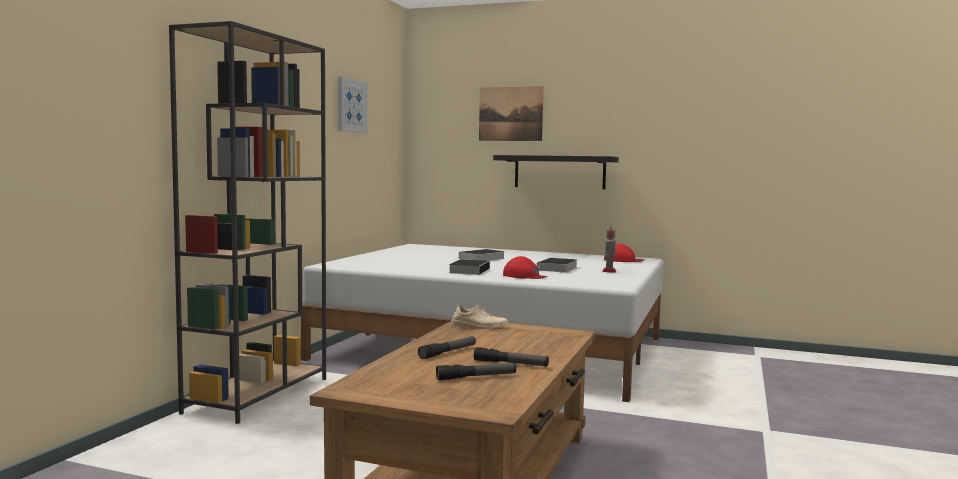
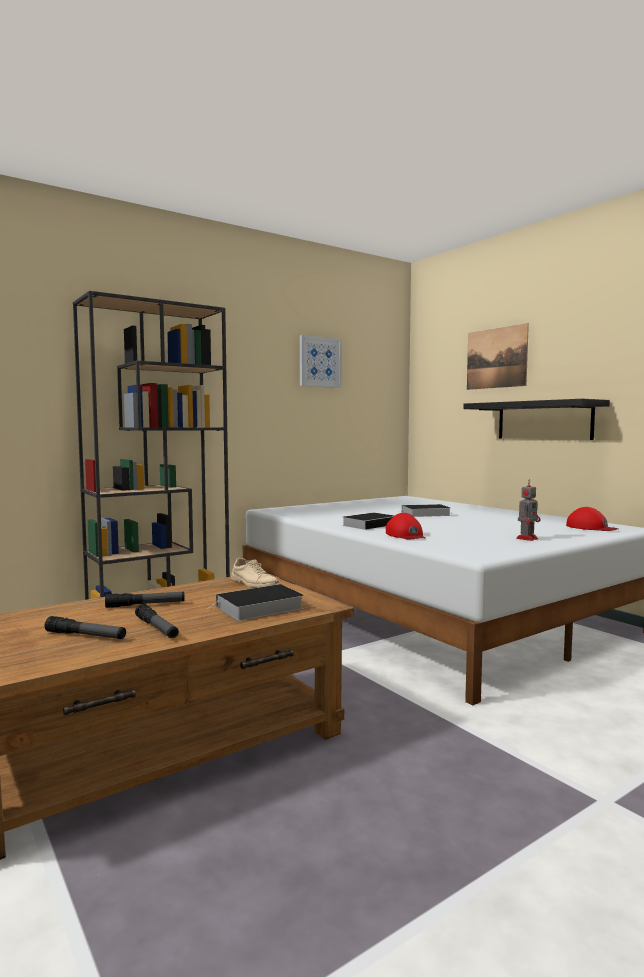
camera: 35 degrees right, 0 degrees up
(557, 269) = (471, 530): book -> book (258, 608)

